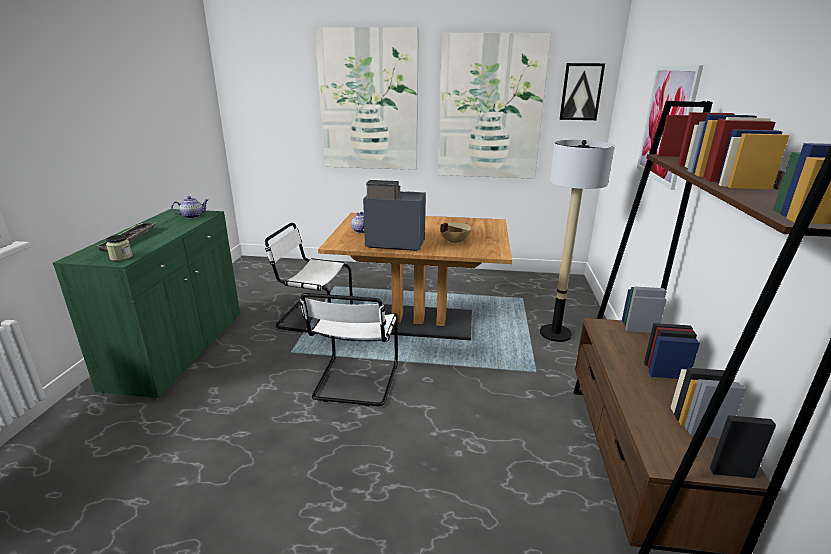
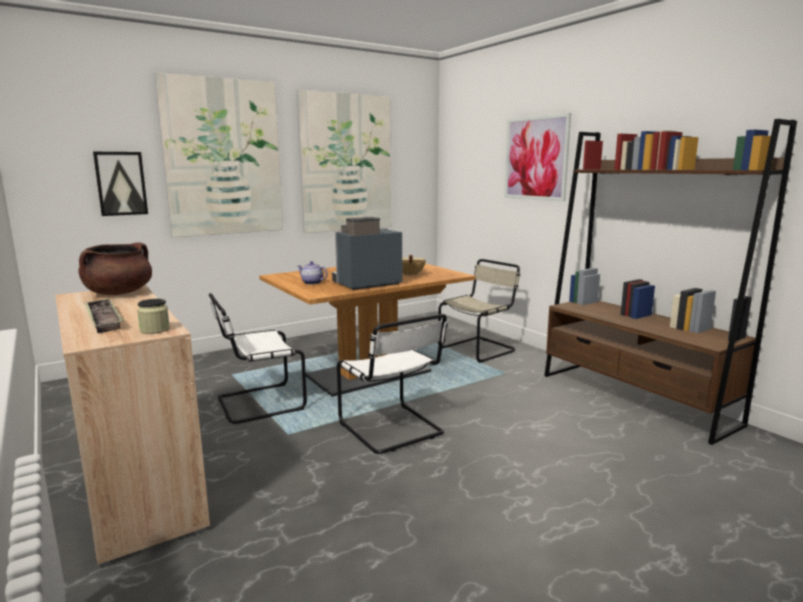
camera: 40 degrees left, 10 degrees down
(178, 350) = (138, 485): green cabinet -> beige cabinet
(193, 216) = (119, 293): teapot -> brown cooking pot
(555, 333) = (479, 349): floor lamp -> beige chair
(581, 92) = (415, 147): picture -> picture (121, 183)

